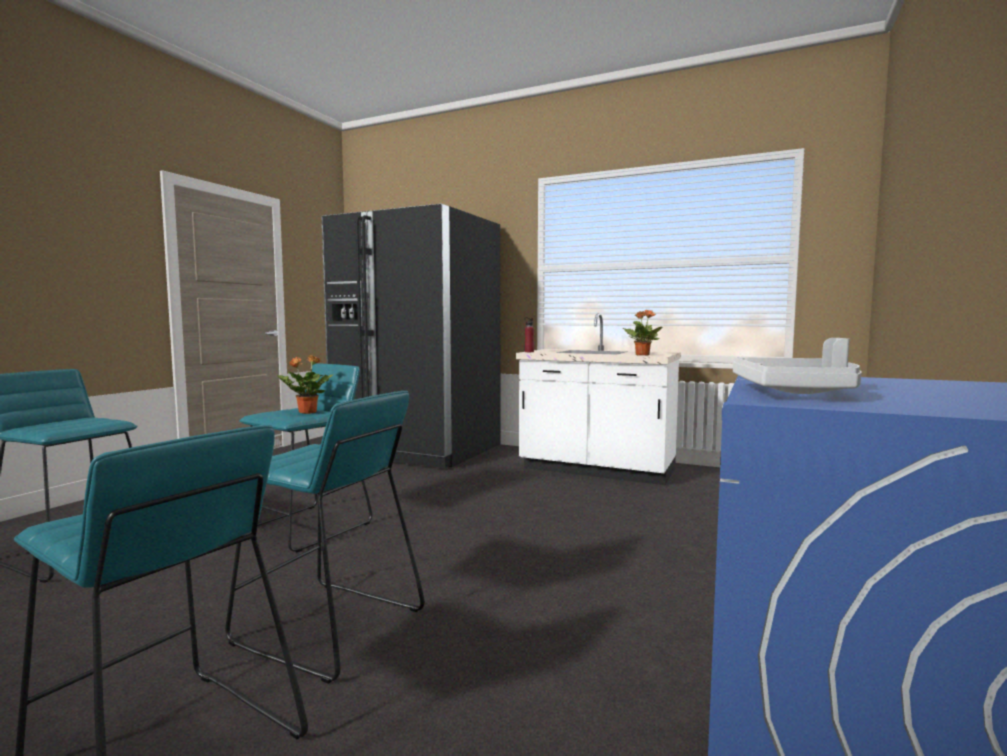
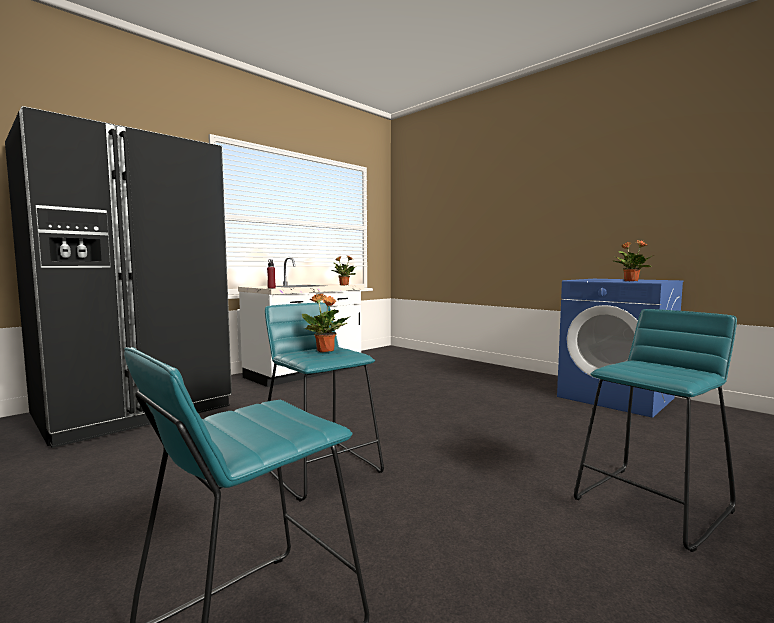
camera: 70 degrees left, 0 degrees up
(328, 627) = (515, 462): turquoise stool -> none
(796, 392) = (630, 281): grey tray -> potted plant

